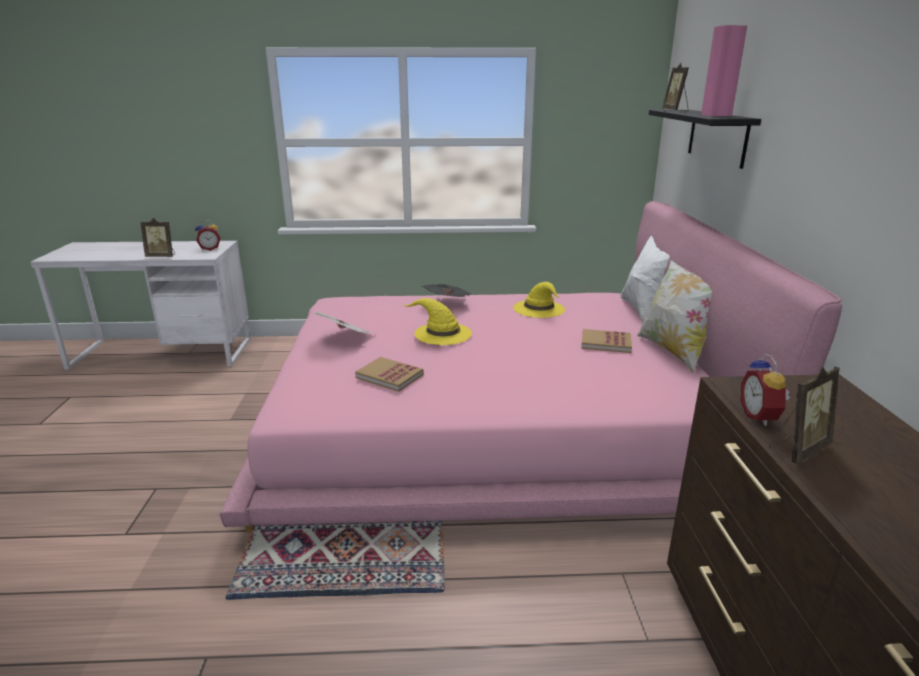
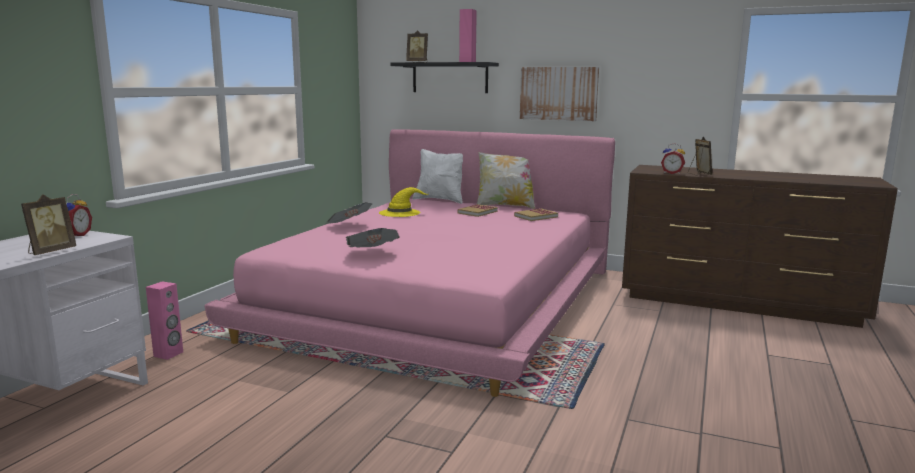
camera: 65 degrees left, 10 degrees down
(281, 354) = (168, 354): none -> pink speaker
(389, 376) = (465, 251): book -> book (536, 216)
(442, 333) = (411, 232): yellow hat -> none
(812, 188) = (558, 93): none -> picture

